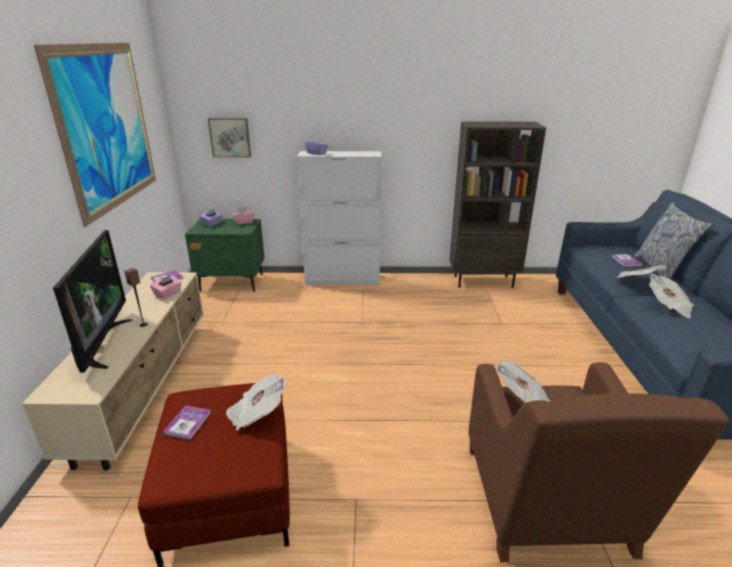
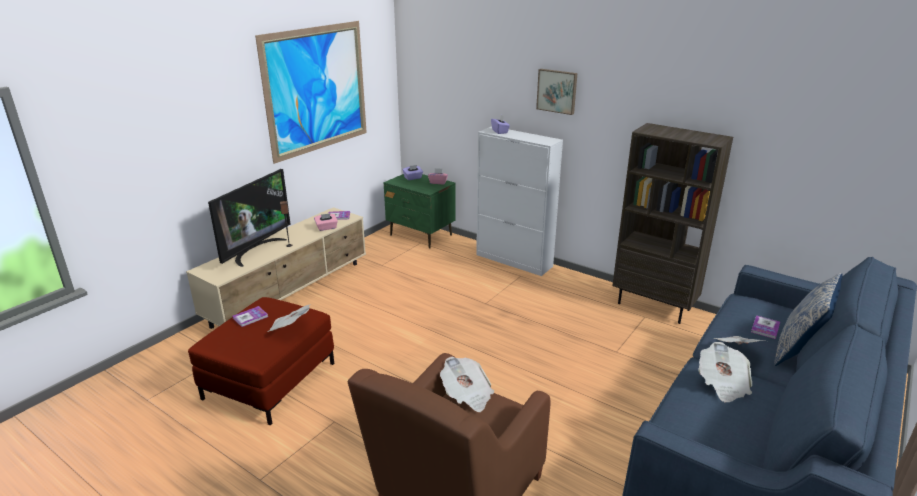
camera: 35 degrees right, 0 degrees up
(230, 137) = (440, 103): picture -> picture (557, 91)

